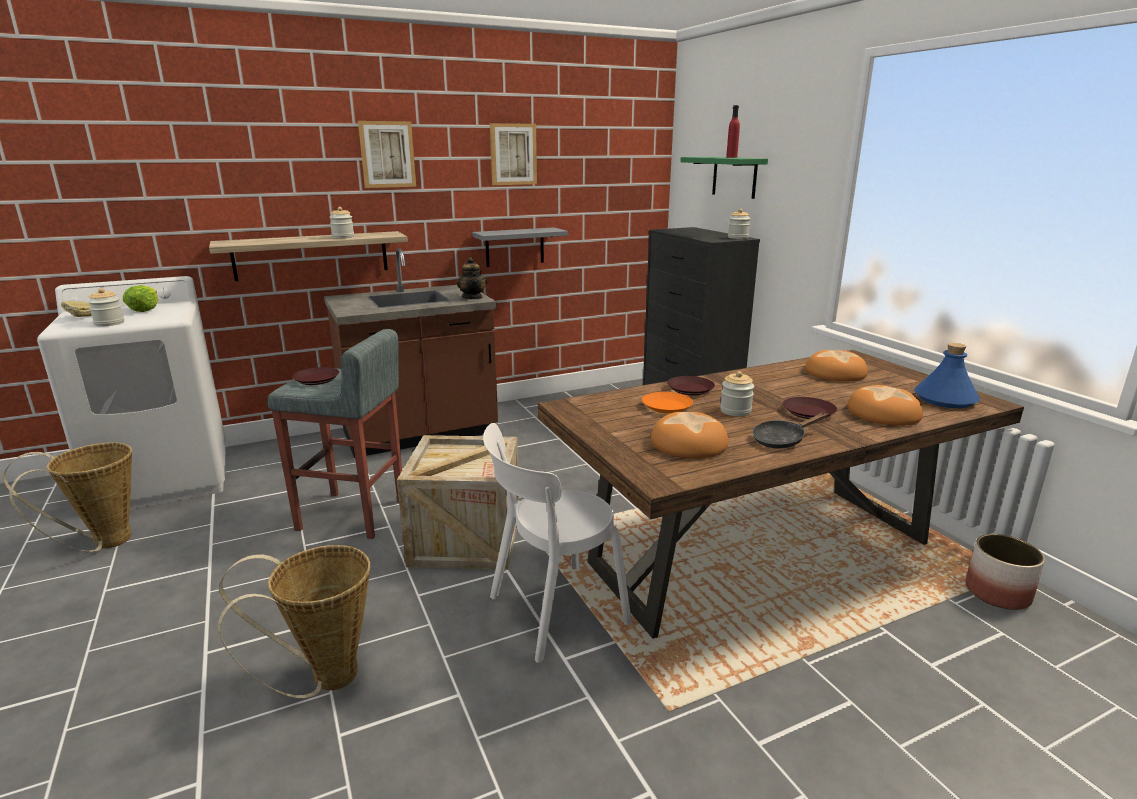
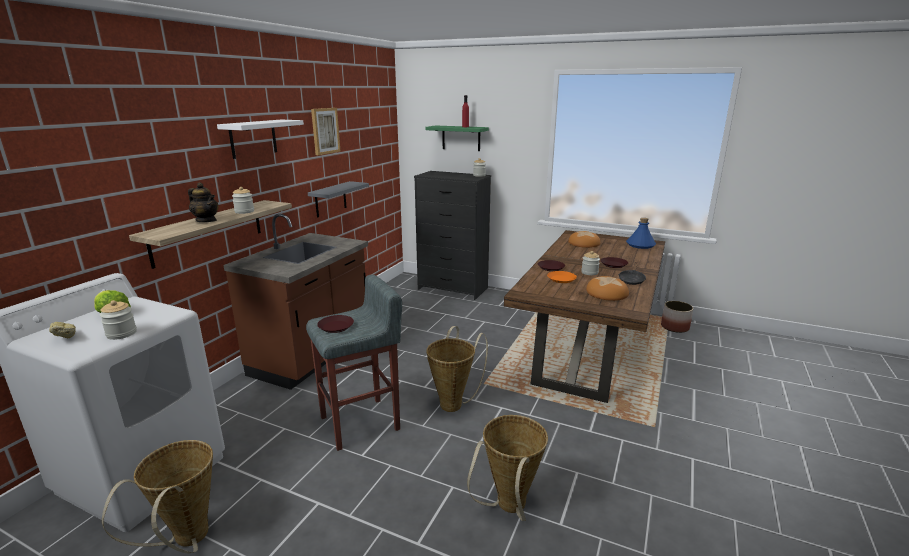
camera: 40 degrees left, 0 degrees up
(387, 154) = (253, 138): picture -> white shelf
(466, 539) = (454, 403): crate -> basket
(472, 297) = (345, 241): teapot -> teapot (206, 220)
(552, 612) = (553, 415): white chair -> none
(884, 413) = (636, 257): bread -> none

